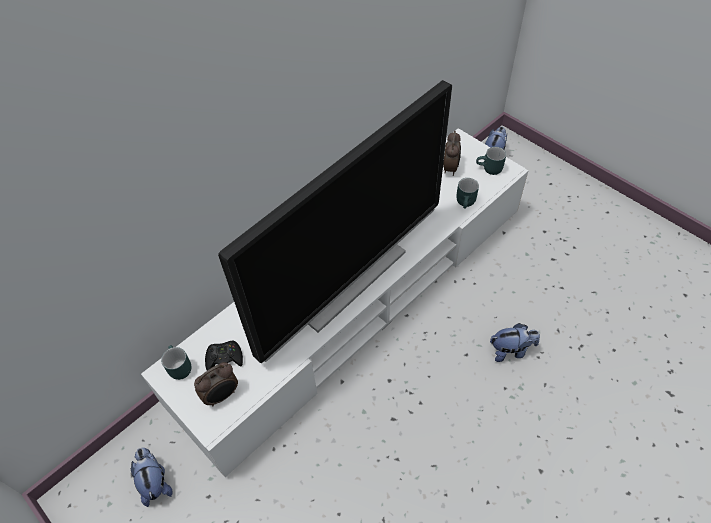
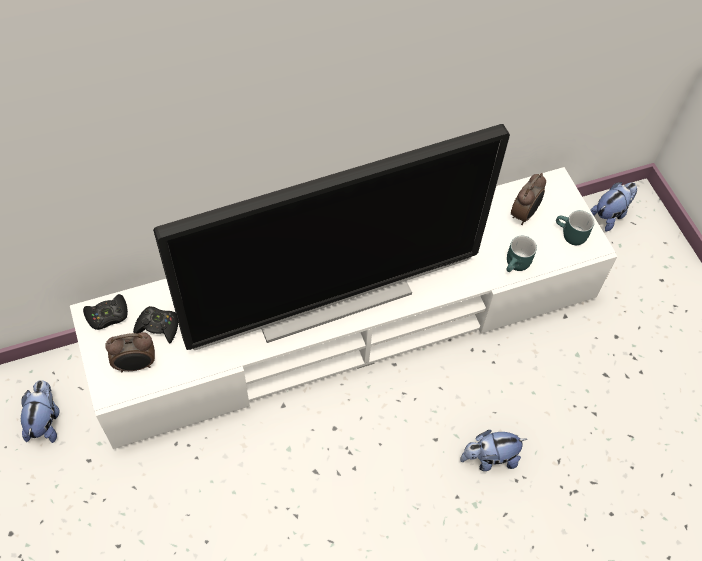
camera: 20 degrees right, 5 degrees up
(177, 367) = (107, 315): turquoise mug -> black game controller
(511, 350) = (489, 458): plush toy -> plush toy turned 150 degrees clockwise

